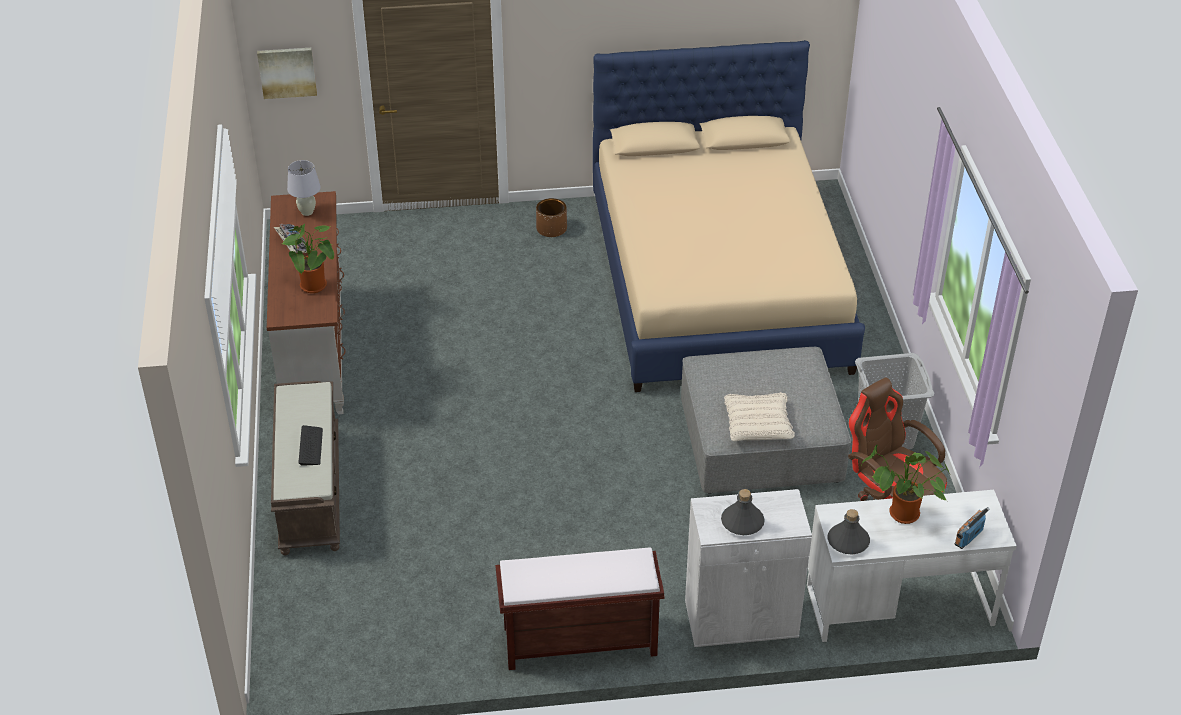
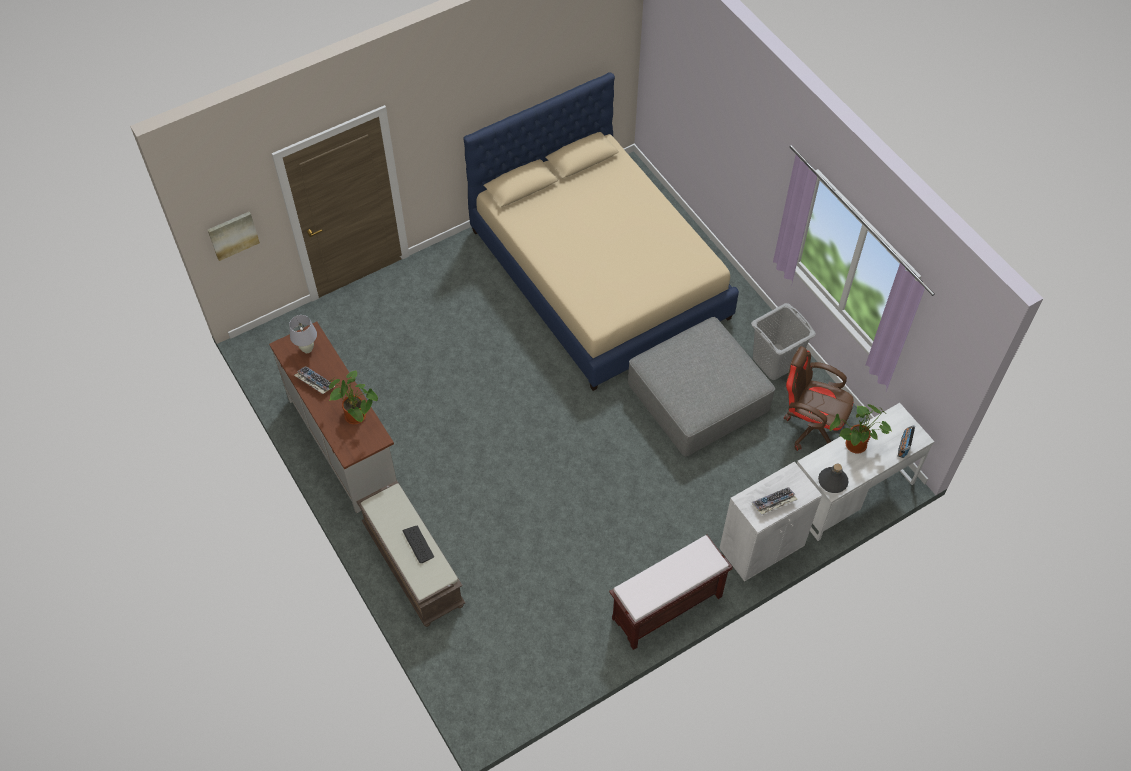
camera: 25 degrees left, 15 degrees up
(552, 229) = (455, 268): brown planter -> none
(742, 522) = (773, 503): grey bottle -> keyboard
(758, 423) = (710, 399): beige pillow -> none

